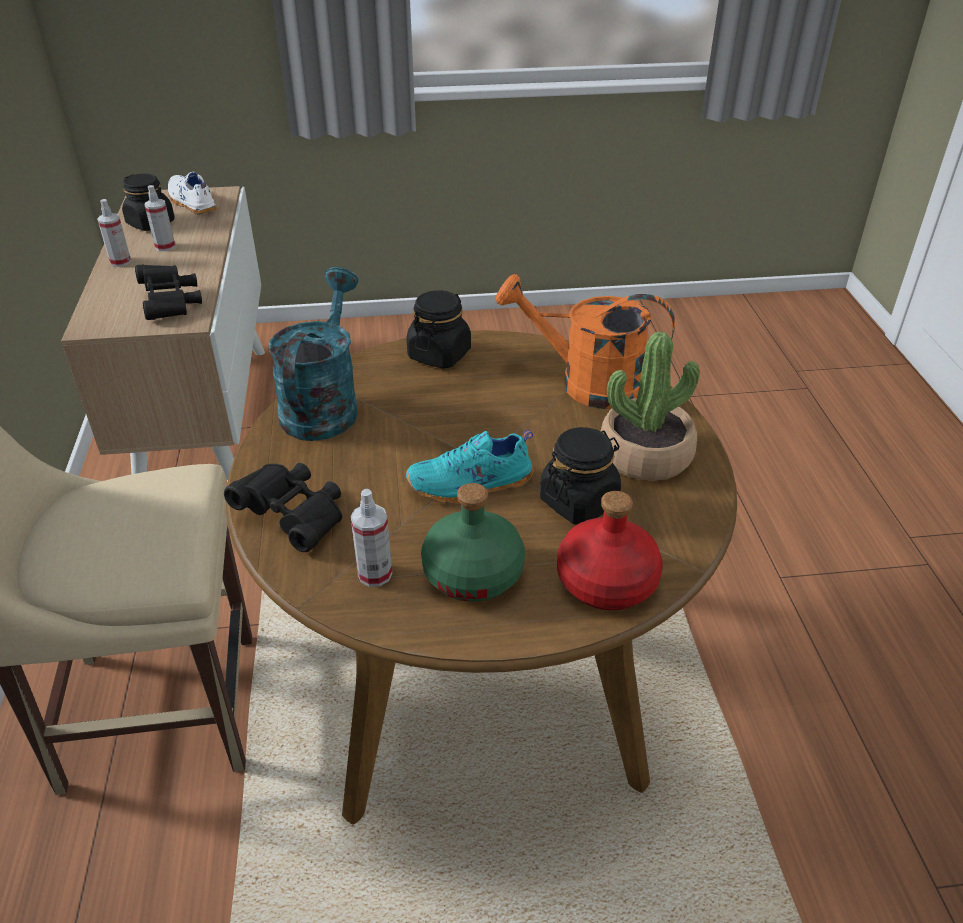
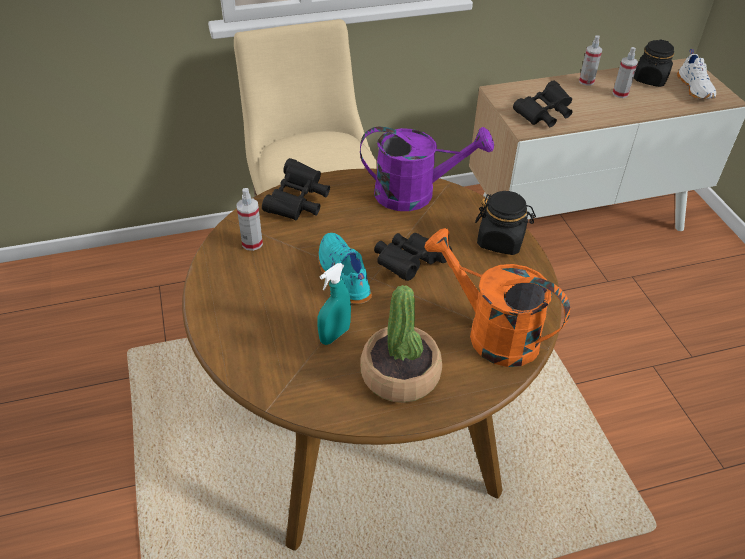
camera: 80 degrees right, 5 degrees up
(191, 203) = (696, 89): white shoe -> white shoe turned 135 degrees clockwise
(323, 404) = (416, 194): turquoise watering can -> purple watering can
(462, 427) = (409, 264): none -> black binoculars
(473, 572) = (256, 286): green bottle -> none
(579, 501) = (334, 335): black jar -> turquoise spray bottle
(586, 384) = (491, 333): orange watering can -> orange watering can turned 60 degrees counterclockwise
(606, 582) = (251, 353): red bottle -> none

